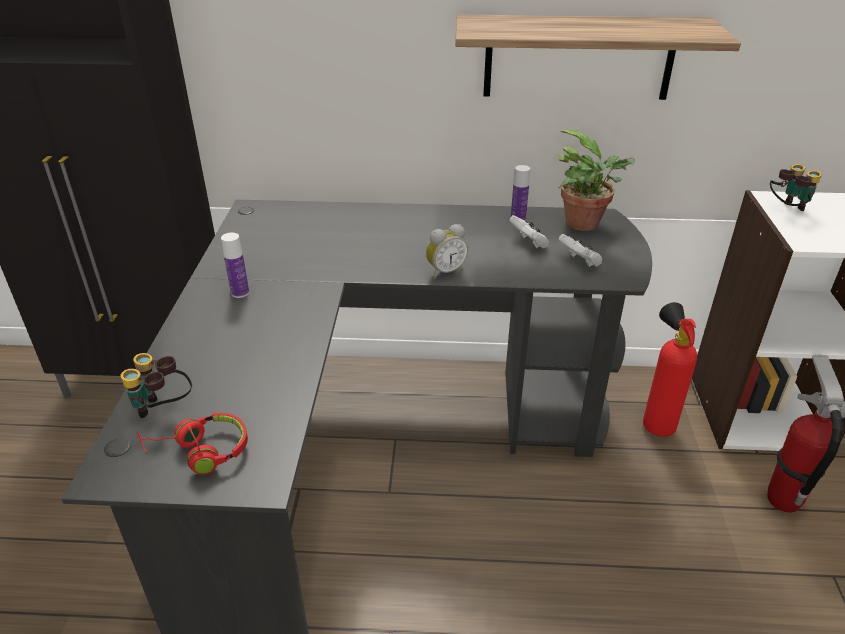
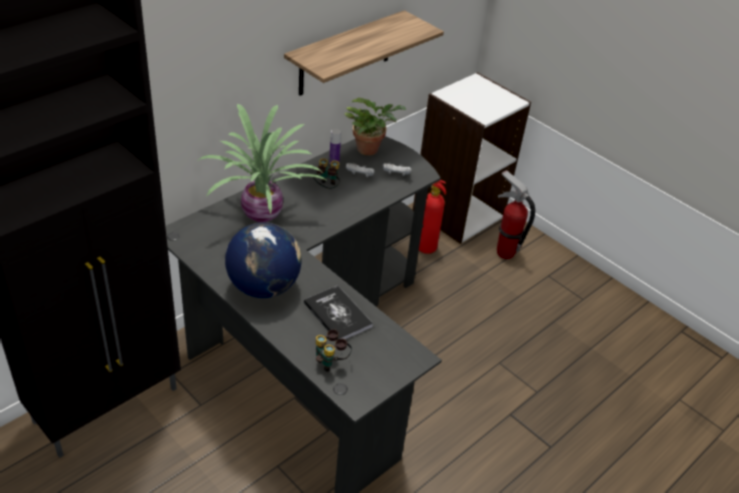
camera: 50 degrees left, 5 degrees up
(199, 452) = (377, 365): red headphones -> none
(240, 293) = (263, 287): bottle -> globe
(260, 365) = (337, 314): none -> book
(360, 229) = (263, 213): none -> potted plant
(445, 271) = (344, 215): alarm clock -> none
(786, 210) = (458, 99): binoculars -> binoculars (326, 187)

